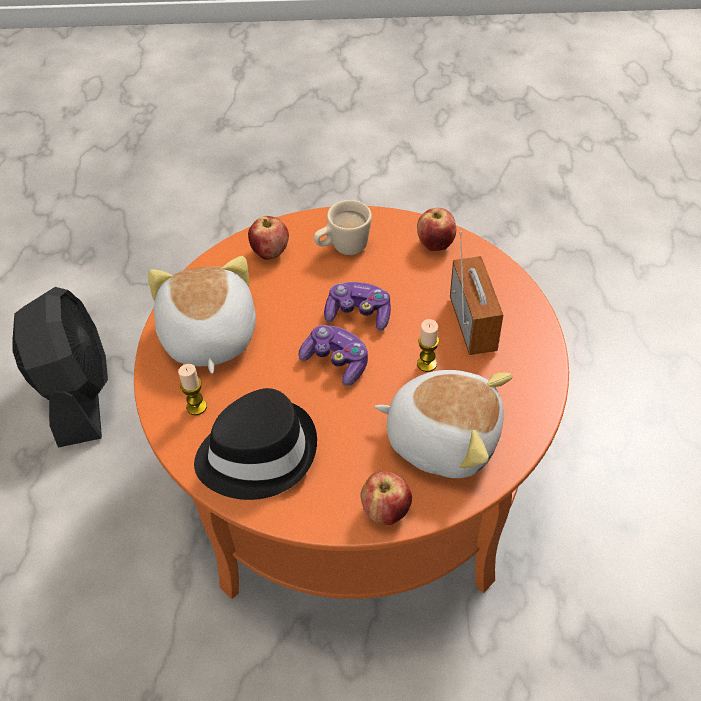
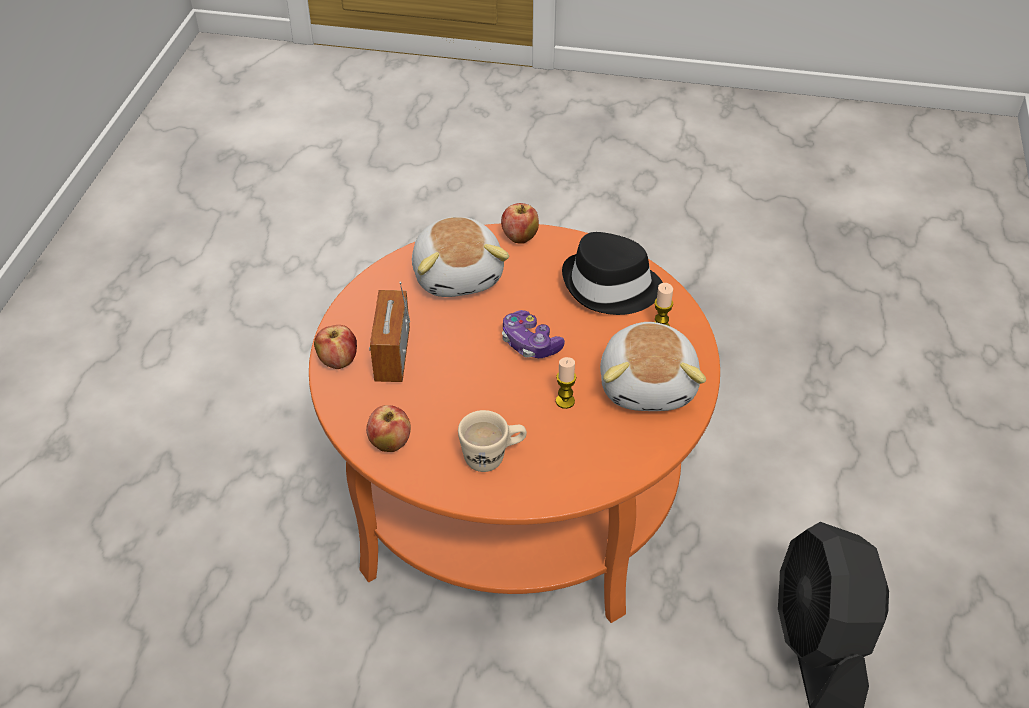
camera: 170 degrees left, 5 degrees down
(270, 253) = (575, 466): apple -> apple (338, 361)
(358, 314) = (497, 383): game controller -> none
(426, 364) = (449, 329): candle -> candle (565, 401)
(443, 437) = (459, 275): plush toy -> plush toy turned 135 degrees counterclockwise

